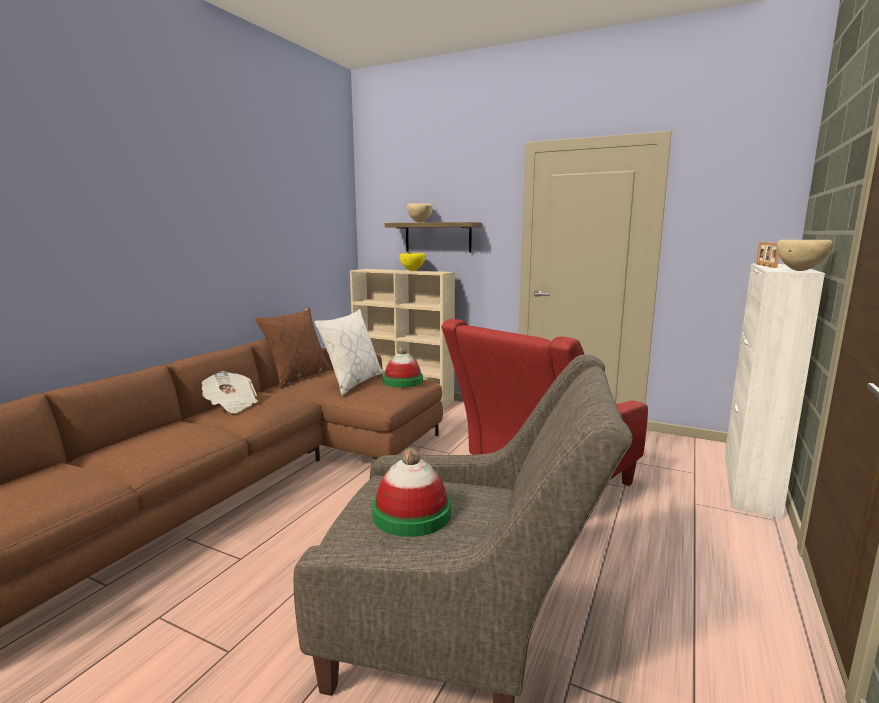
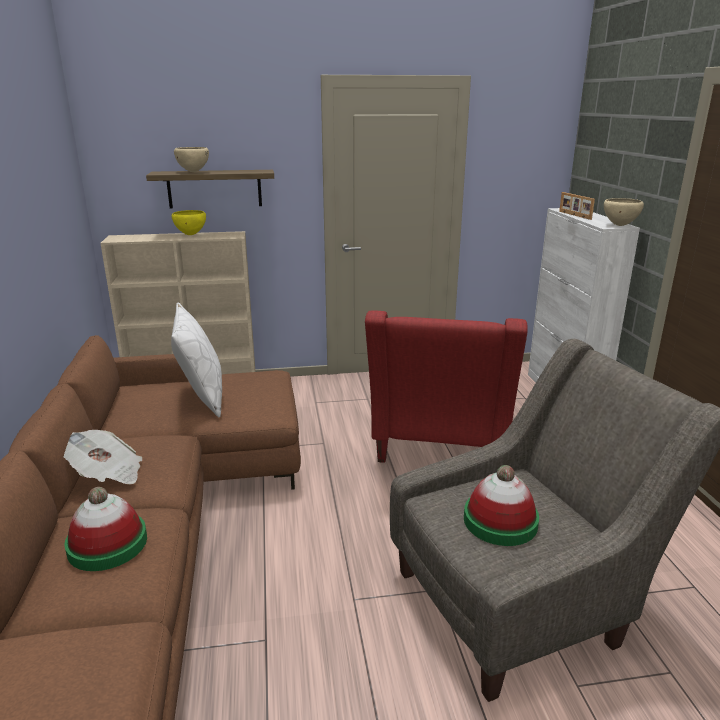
camera: 35 degrees left, 10 degrees up
(298, 377) = (112, 406): brown pillow -> none
(403, 381) = (257, 379): hat -> hat (107, 544)

